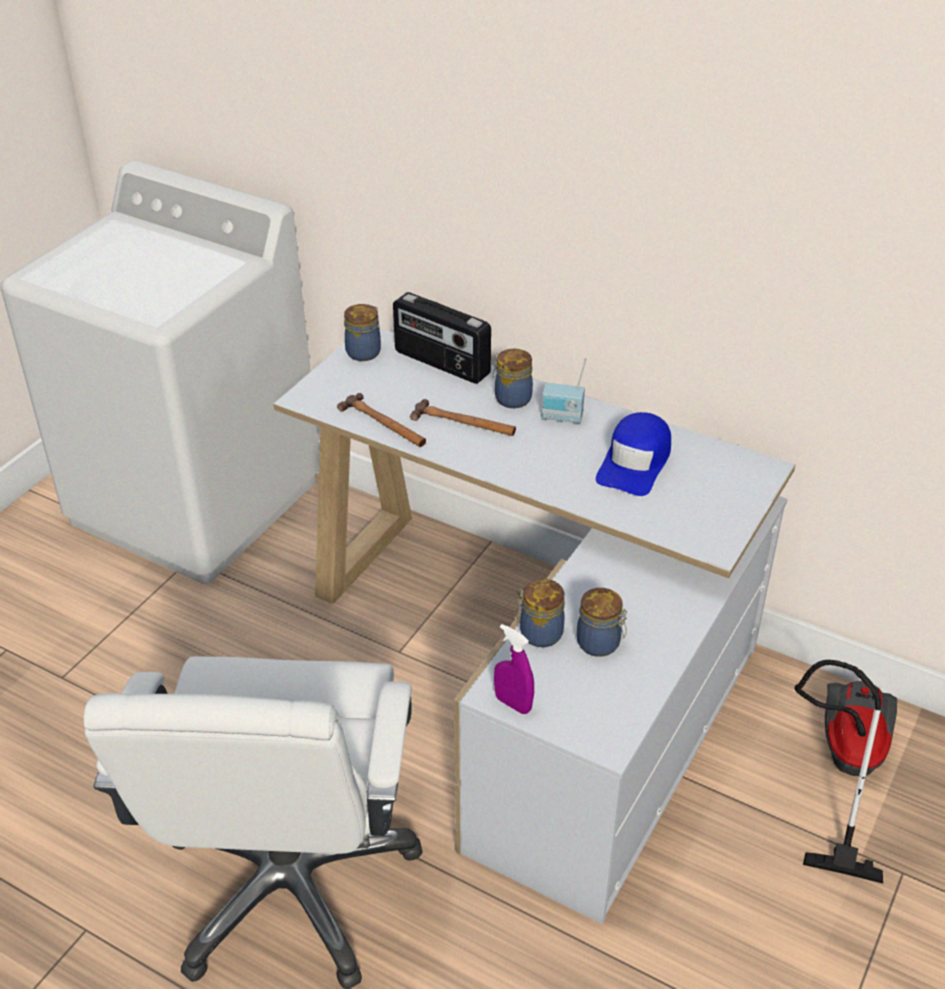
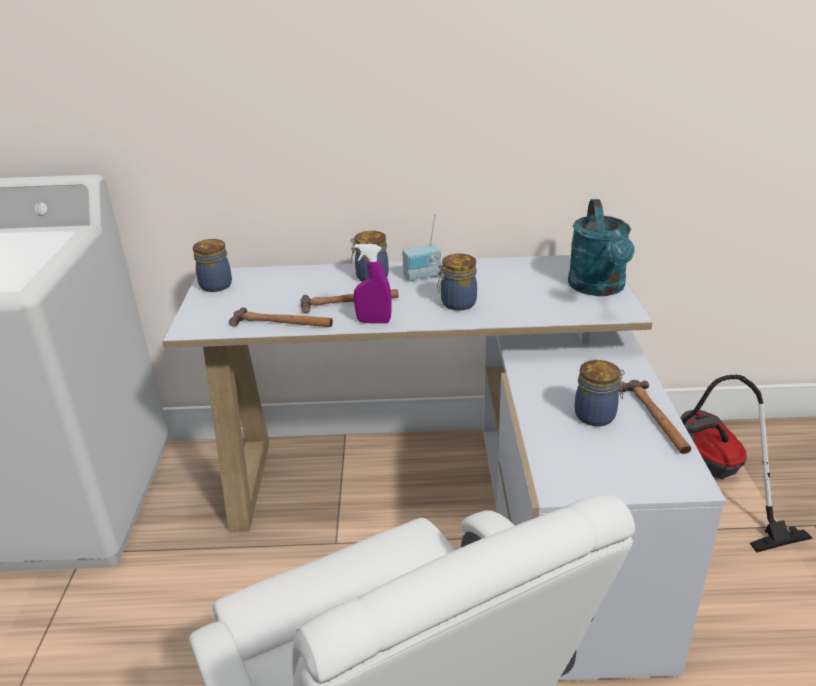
camera: 30 degrees left, 10 degrees down
(441, 364) = (290, 274): radio -> none
(513, 704) = (584, 488): purple spray bottle -> purple spray bottle (374, 322)
(539, 633) = (544, 428): jar -> jar (457, 303)
(635, 463) = (507, 284): blue cap -> none
(651, 671) = (655, 418): none -> hammer
(724, 507) = (599, 288): none -> turquoise watering can

